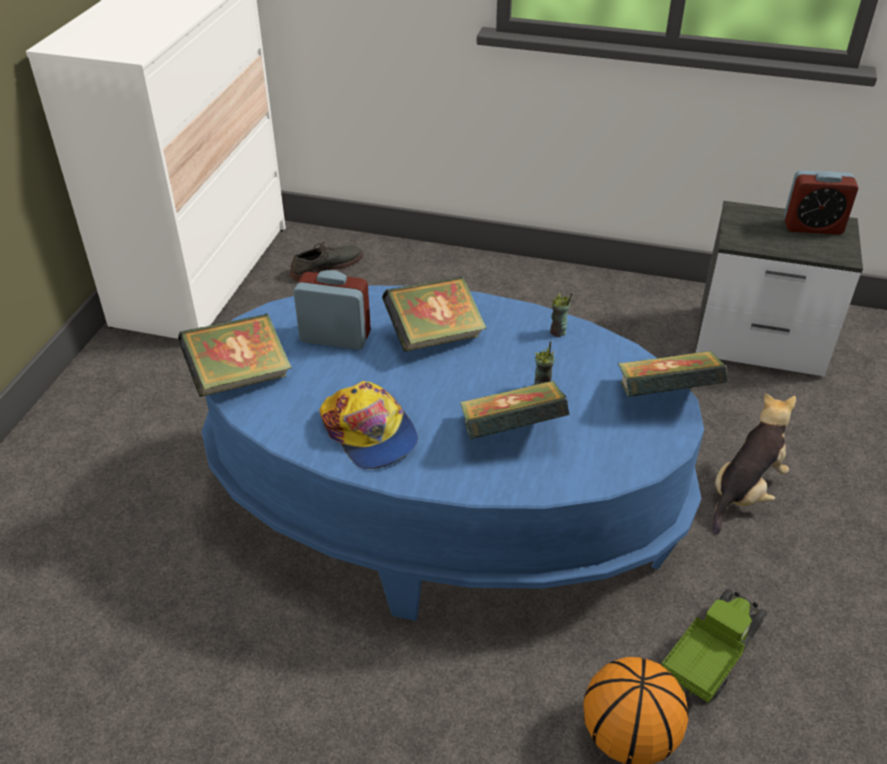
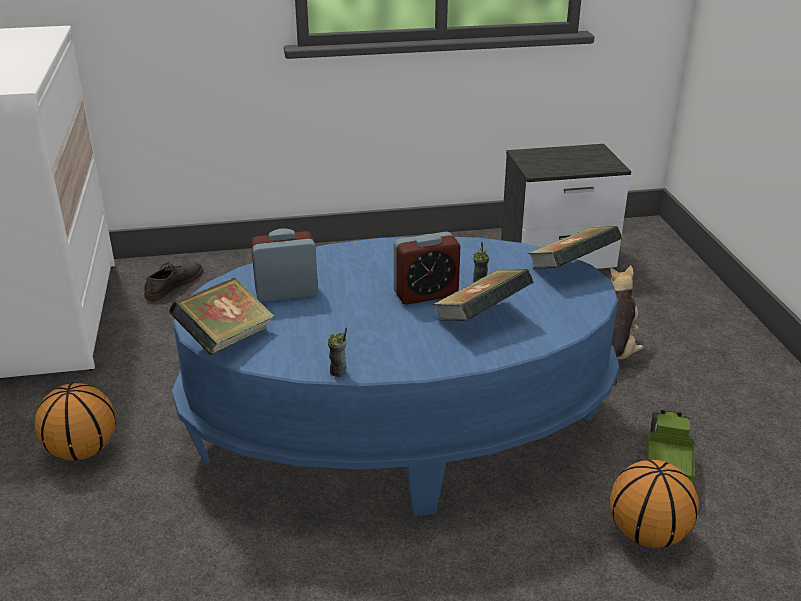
camera: 25 degrees left, 10 degrees down
(144, 429) = (83, 450): none -> basketball
(370, 433) = (371, 346): cap -> none
(434, 337) = (369, 273): book -> none
(558, 332) = (461, 249): cup -> cup (338, 372)
(812, 226) = (579, 153): alarm clock -> alarm clock (426, 294)

